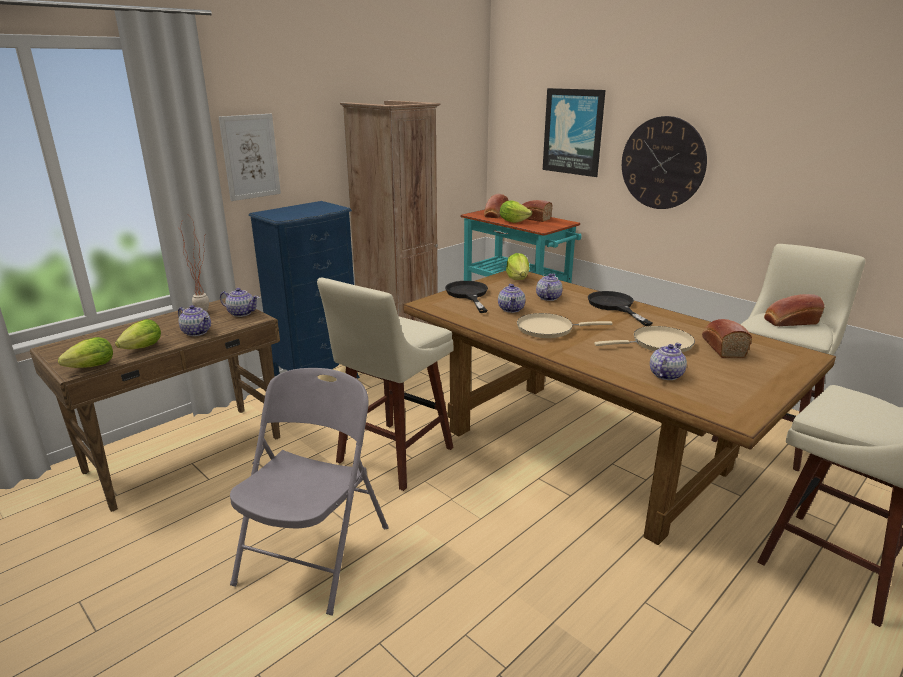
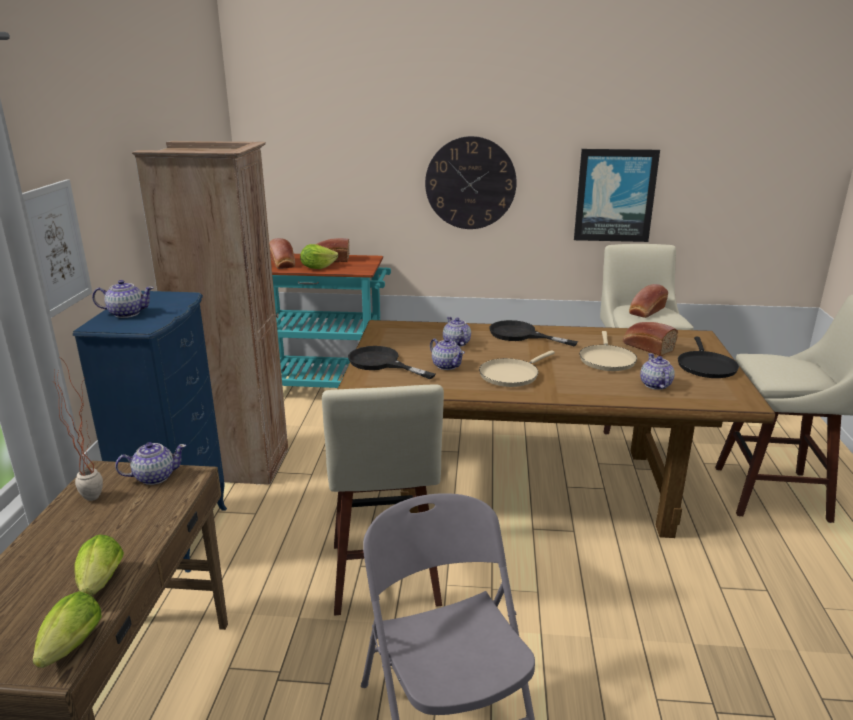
camera: 40 degrees left, 0 degrees up
(196, 332) = (140, 526): teapot -> teapot (126, 313)
(518, 278) = (395, 331): lettuce -> none
(573, 132) = (360, 158): picture -> picture (615, 195)
(658, 344) = (606, 359): beige frying pan -> beige frying pan turned 150 degrees clockwise
(755, 379) = (705, 366): none -> black frying pan

